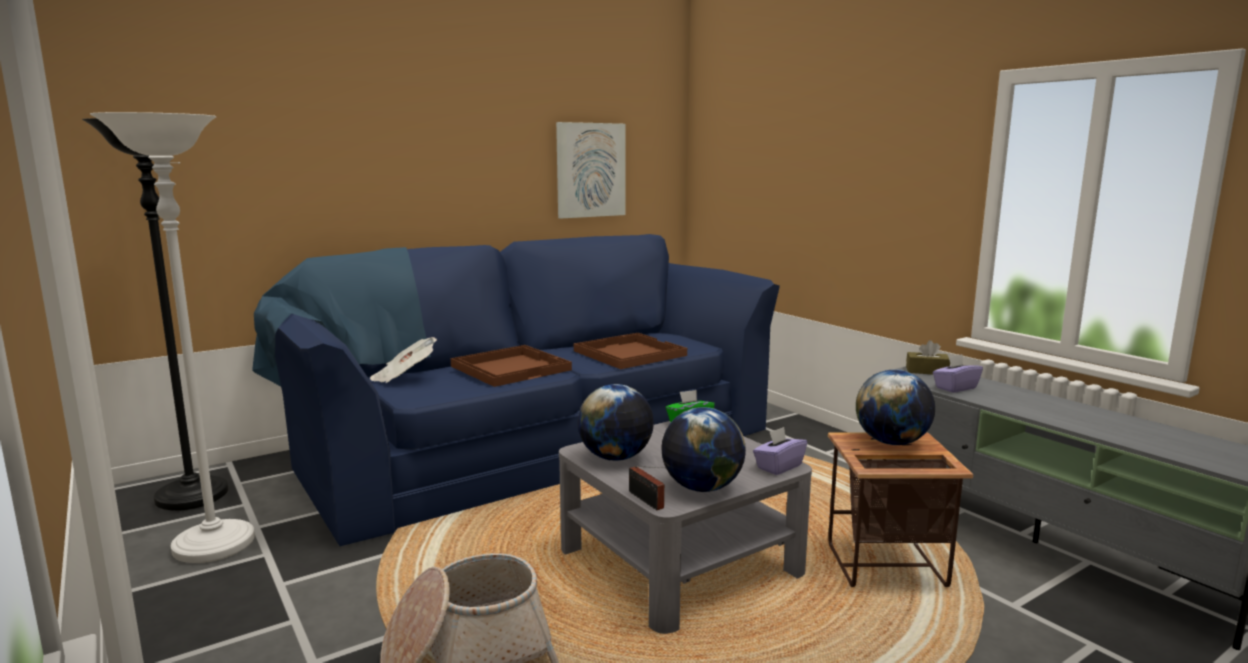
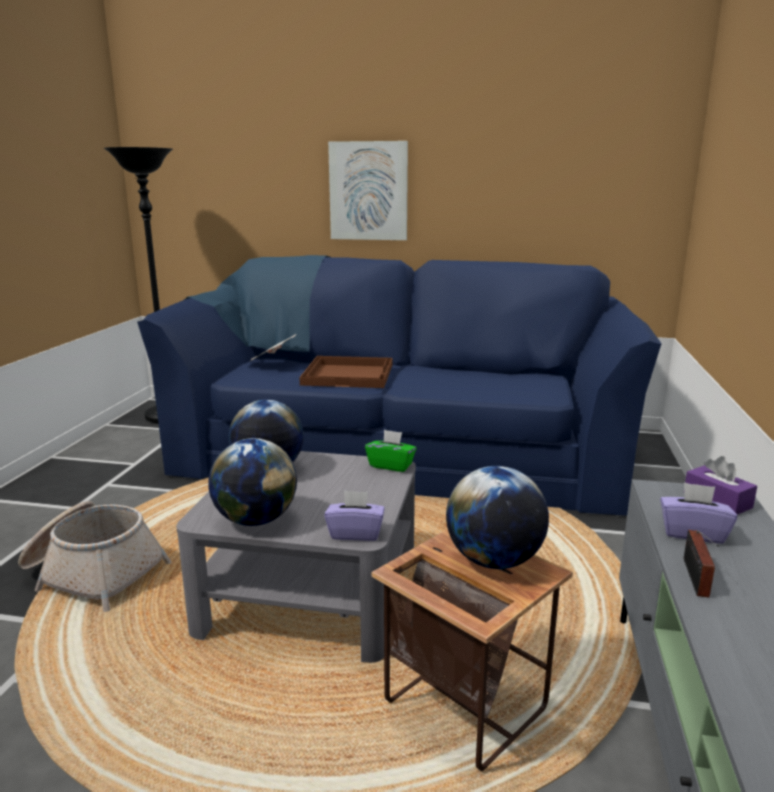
camera: 45 degrees right, 5 degrees up
(214, 545) = (126, 448): white floor lamp -> none
(590, 170) = (551, 191): picture -> picture (368, 191)
(628, 353) = (468, 386): brown tray -> none
(647, 501) = (198, 511): radio -> radio (695, 579)
(927, 371) = (717, 500): brown tissue box -> purple tissue box

